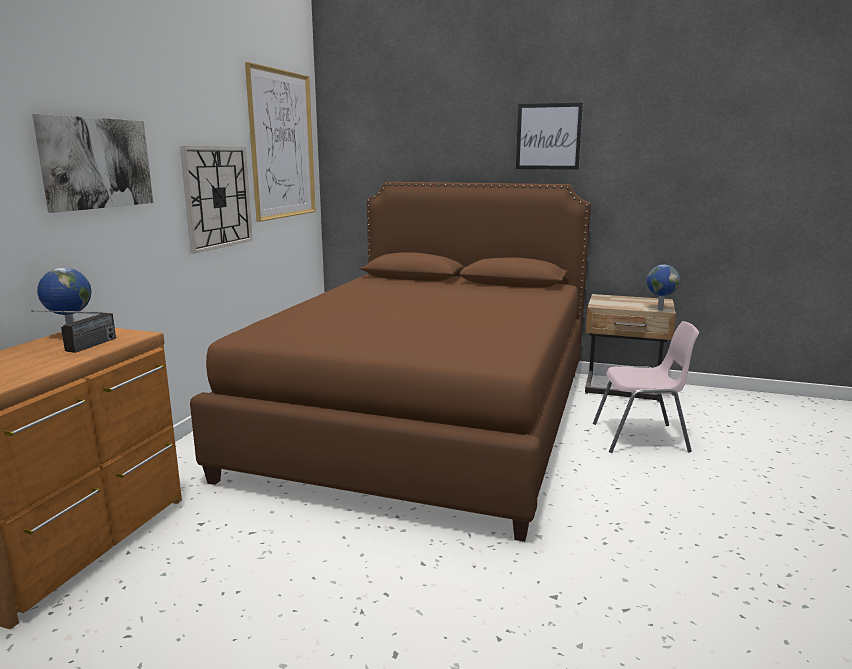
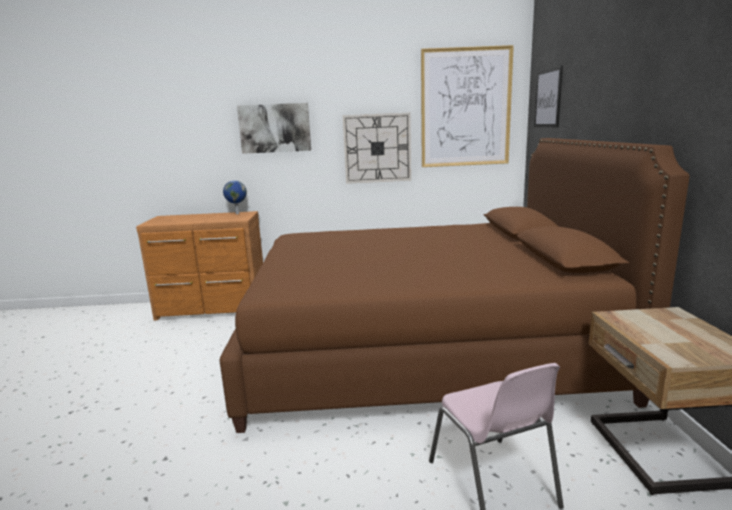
camera: 70 degrees right, 0 degrees up
(81, 348) = (214, 219): radio -> none
(548, 136) = (662, 79): picture -> picture (548, 98)
(659, 309) = (664, 354): globe -> none

